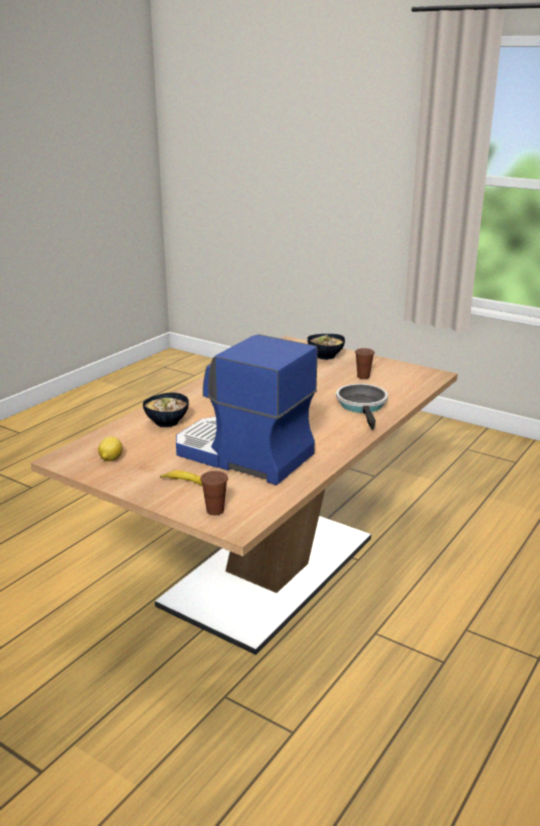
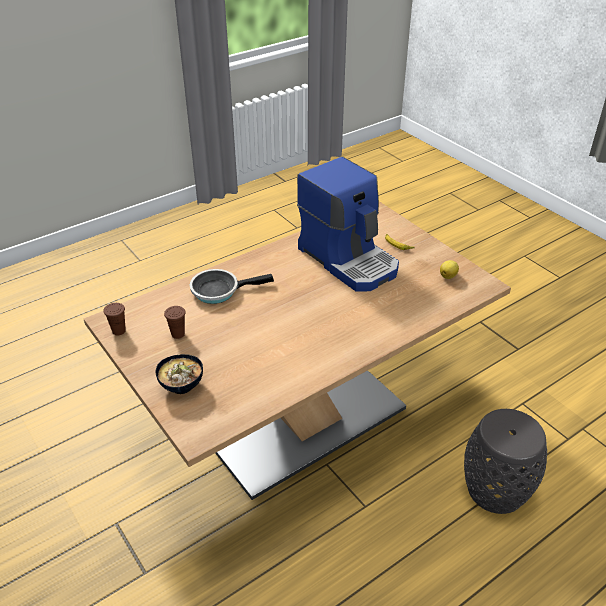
camera: 160 degrees left, 15 degrees up
(53, 557) = (495, 490): none -> grey stool
(167, 422) = (397, 308): bowl -> none
(215, 510) = (384, 221): brown cup -> brown cup (119, 331)
(362, 406) = (219, 290): frying pan -> frying pan turned 60 degrees clockwise

